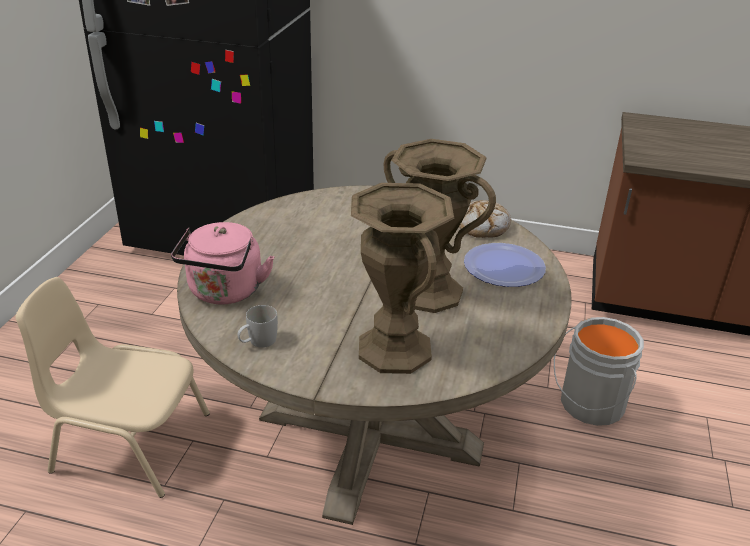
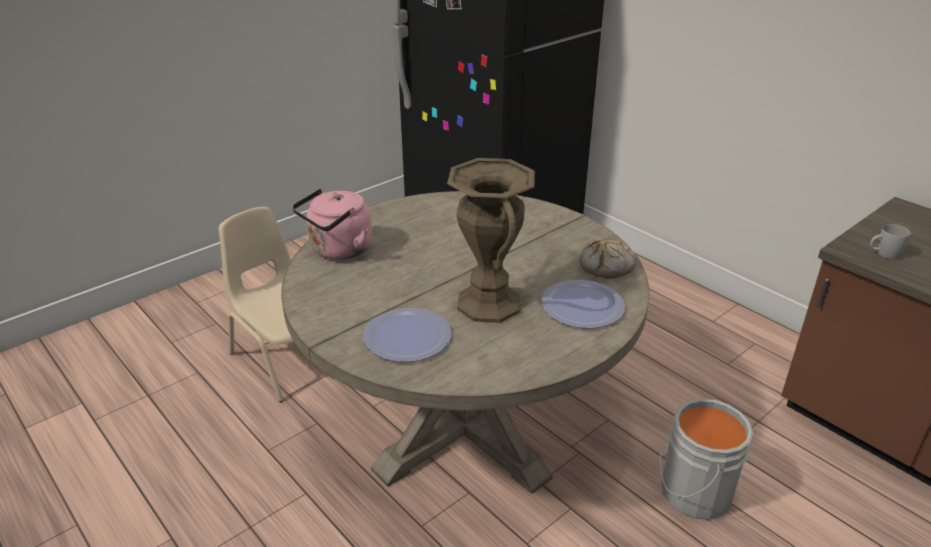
camera: 35 degrees right, 0 degrees up
(258, 342) = (319, 293): white mug -> white mug (883, 253)
(394, 349) = (407, 336): brown vase -> plate

